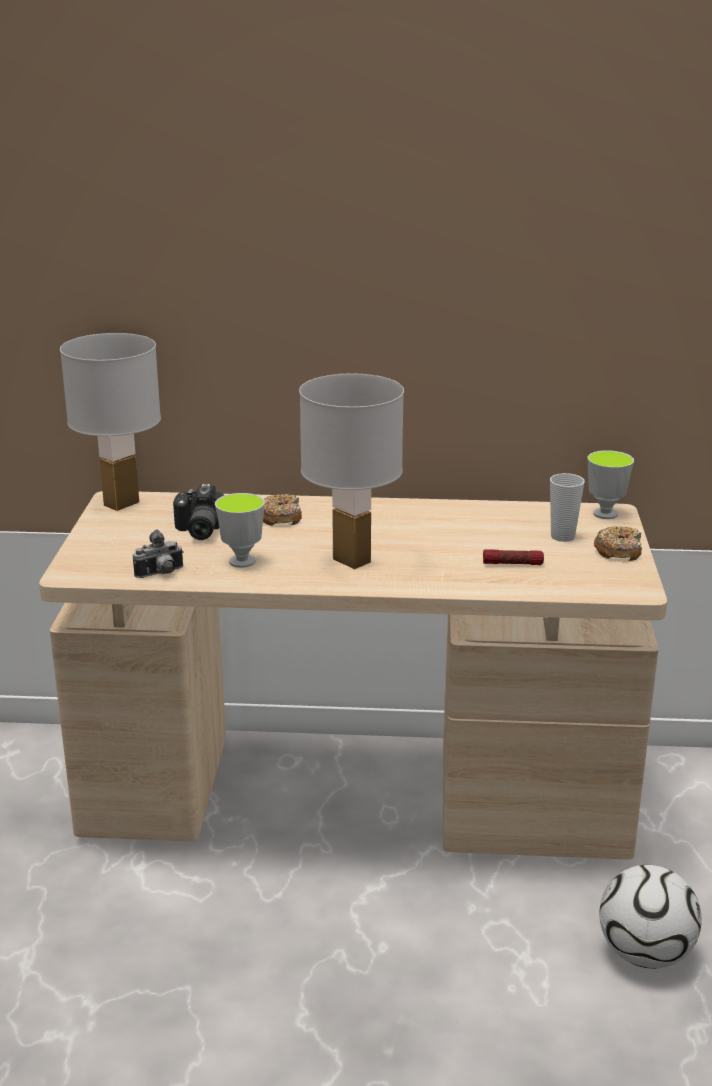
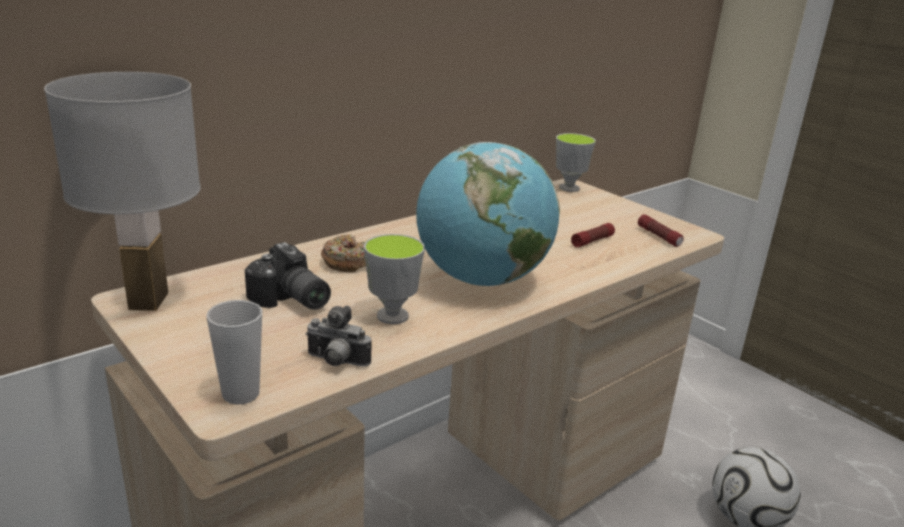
camera: 45 degrees left, 0 degrees up
(161, 574) = (336, 362): camera -> camera turned 90 degrees clockwise
(350, 560) = (481, 280): white table lamp -> globe
(562, 537) = (579, 211): cup -> cup (241, 394)
(590, 581) = (659, 236): none -> flashlight
(618, 551) = (629, 211): donut -> none

